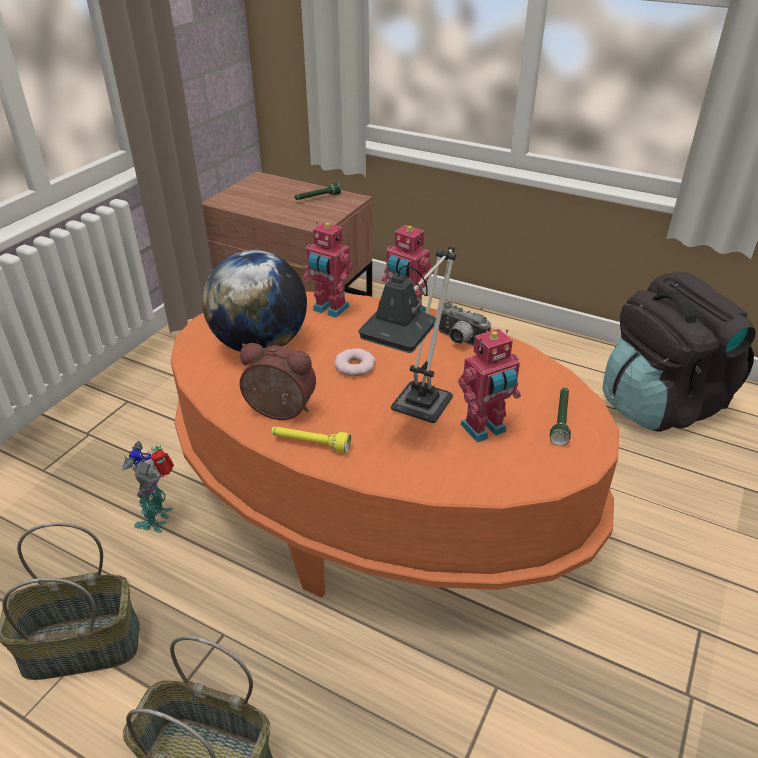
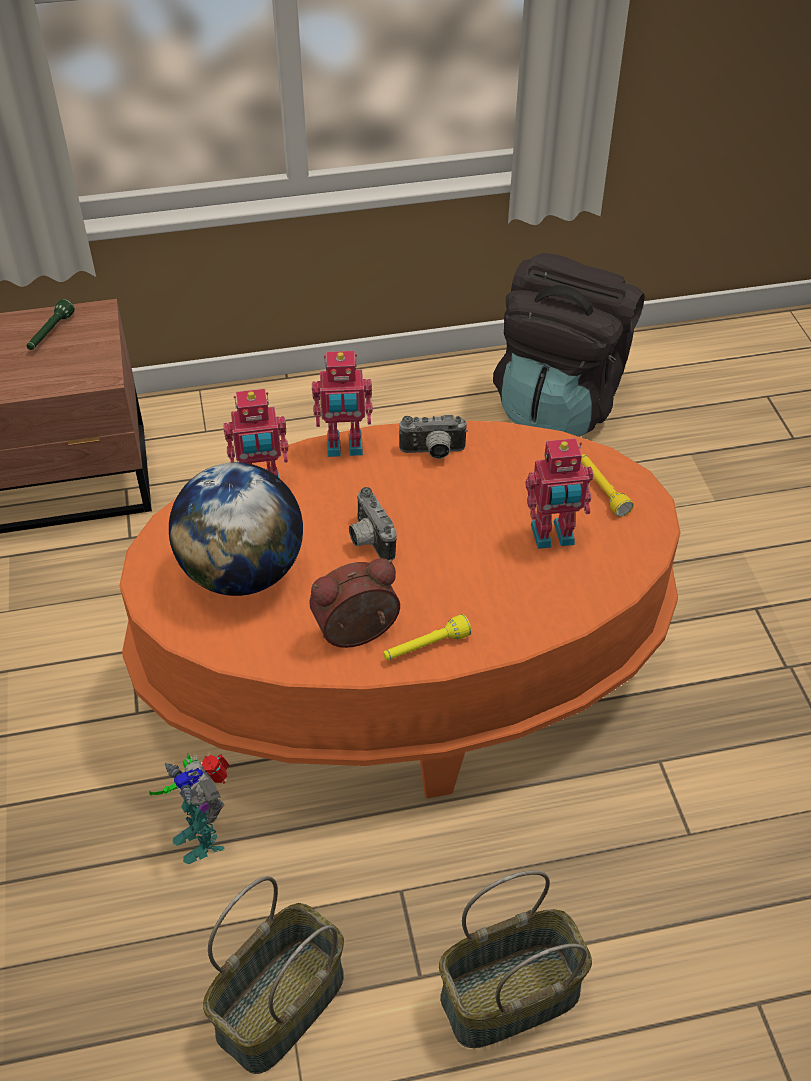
camera: 40 degrees left, 10 degrees up
(354, 366) = (368, 540): donut -> camera
(415, 413) = (479, 557): table lamp -> none
(485, 429) = (553, 537): toy robot -> toy robot turned 60 degrees clockwise
(560, 420) = (601, 489): green flashlight -> yellow flashlight

